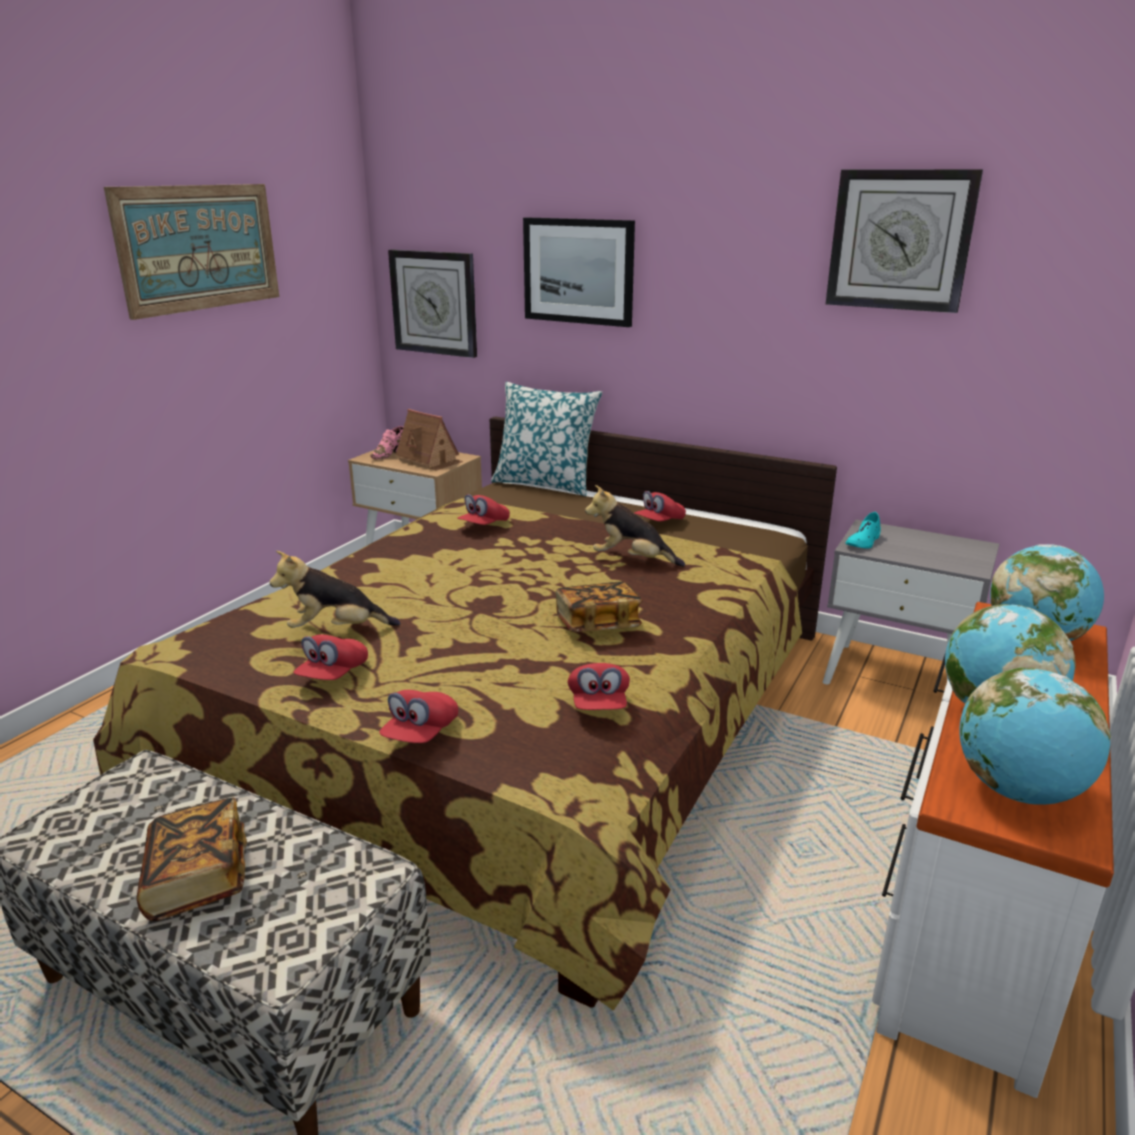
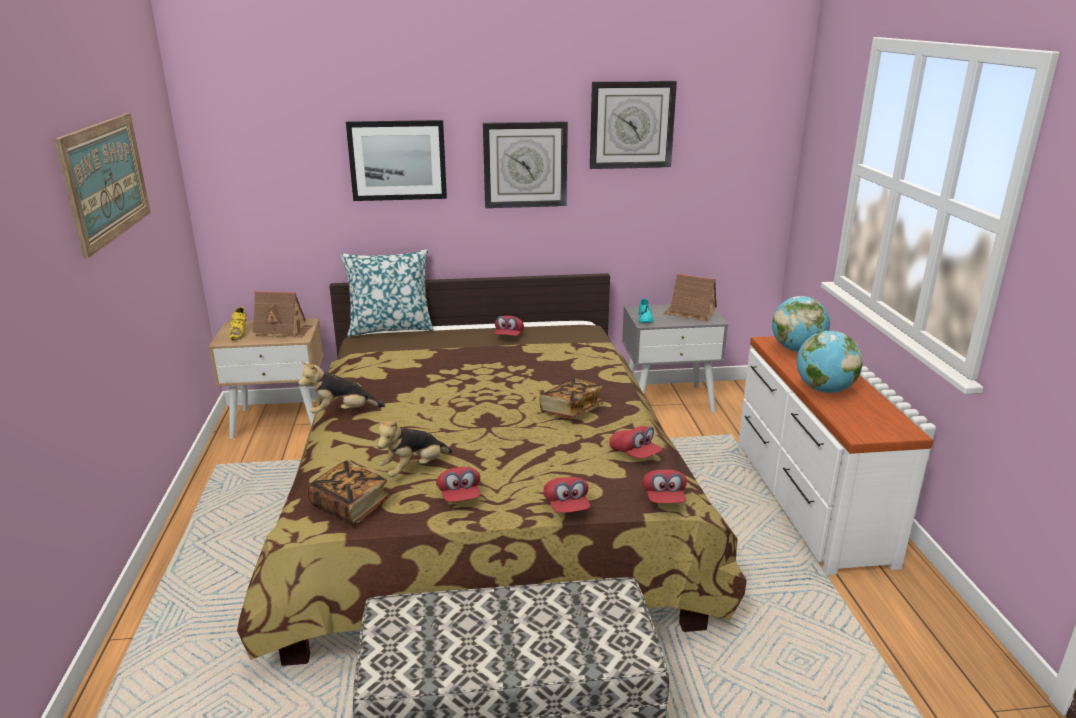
camera: 35 degrees left, 0 degrees up
(198, 879) = (528, 642): book -> book (350, 506)
(390, 454) = (239, 333): pink shoe -> yellow shoe
(434, 303) = (257, 196): wall clock -> wall clock (525, 164)
(484, 525) = (401, 369): red cap -> red cap (663, 498)
(632, 560) = (533, 366): plush toy -> plush toy (342, 412)
(945, 550) = (689, 313): none -> toy house
(1018, 791) = (871, 421): globe -> none

